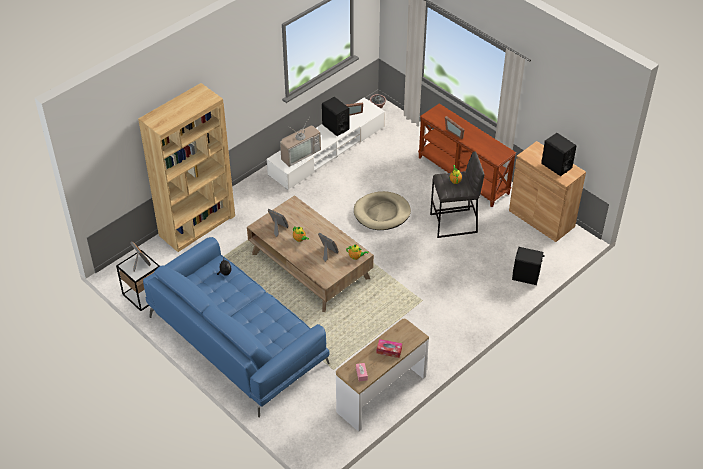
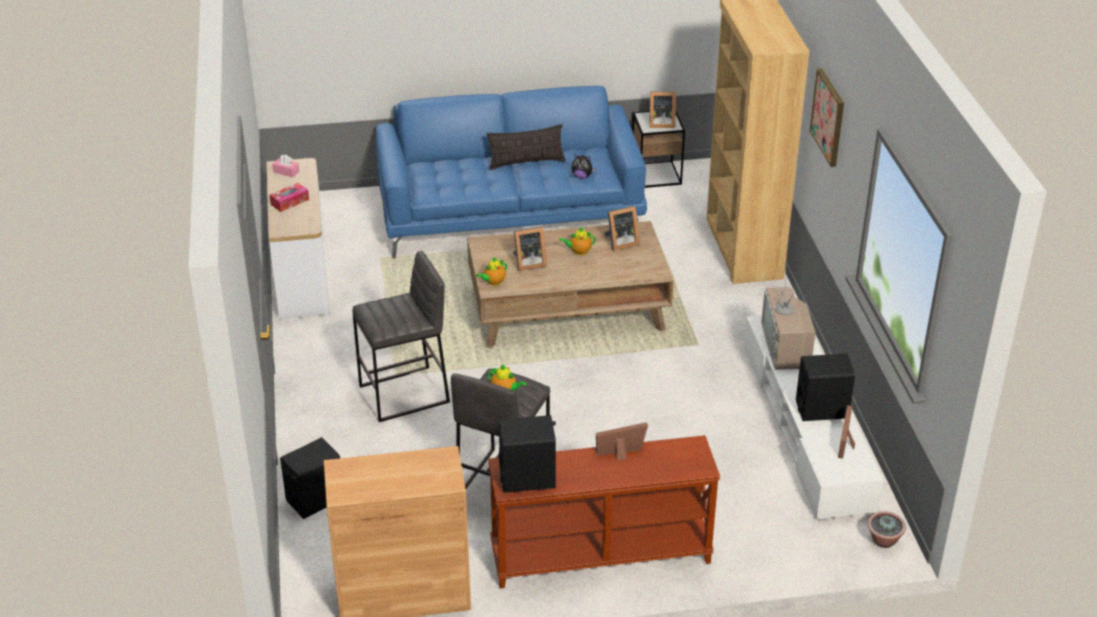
camera: 125 degrees right, 10 degrees down
(228, 305) = (526, 162): none -> pillow
(229, 83) = (828, 117): none -> picture
(382, 213) = (603, 418): beige dog bed -> none
(432, 288) = (405, 394): none -> grey stool
(556, 165) = (381, 478): black speaker -> black speaker (528, 478)

